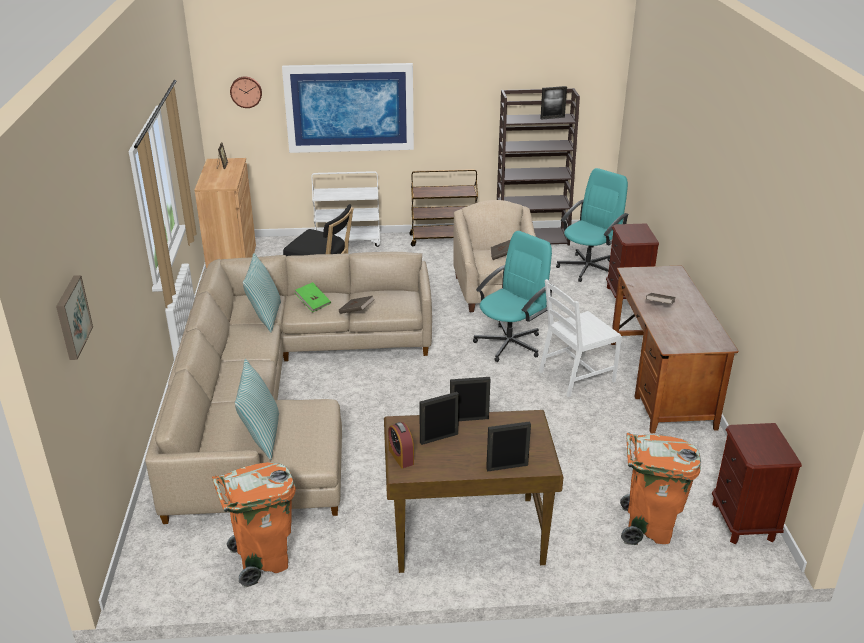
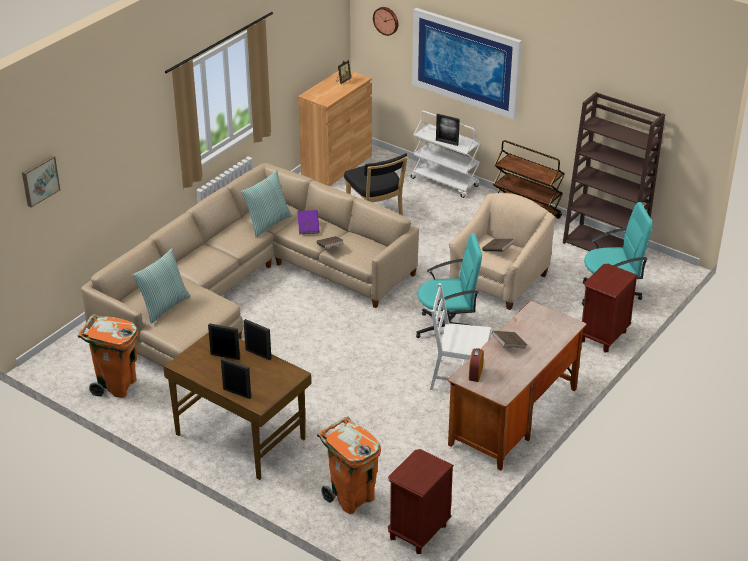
camera: 40 degrees right, 5 degrees up
(313, 304) = (308, 227): green book -> purple book
(401, 457) = (190, 355): alarm clock -> alarm clock (475, 373)
(552, 118) = (633, 136): picture frame -> picture frame (447, 142)

